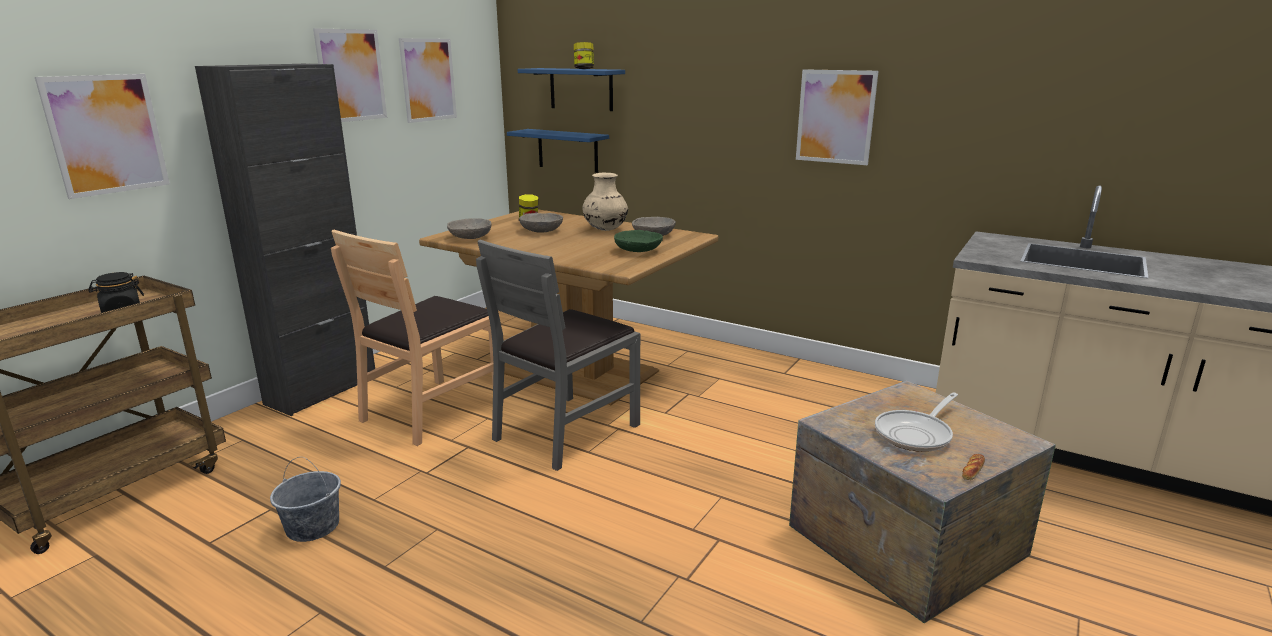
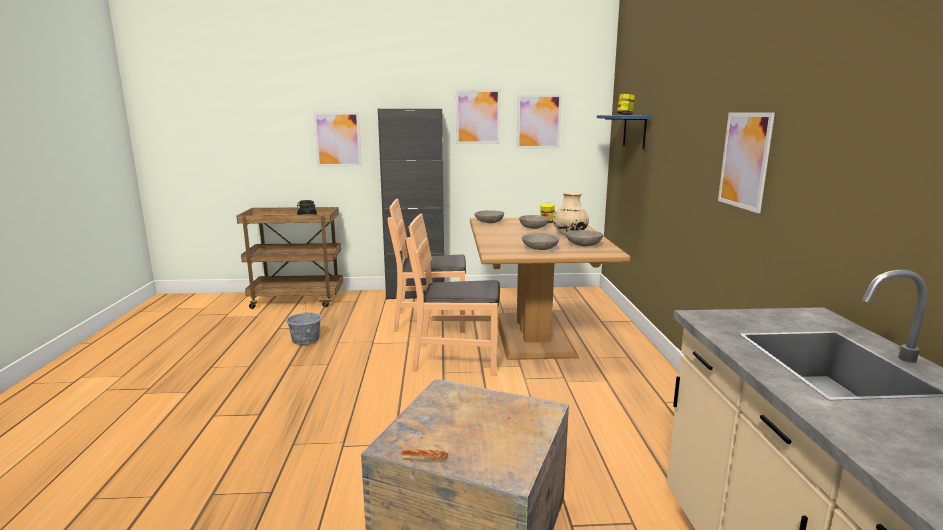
camera: 55 degrees right, 5 degrees down
(565, 431) = (457, 358): grey chair -> brown chair
(567, 150) = (625, 179): blue shelf -> none
(637, 251) = (539, 249): green bowl -> grey bowl
(916, 434) = (463, 424): frying pan -> none

